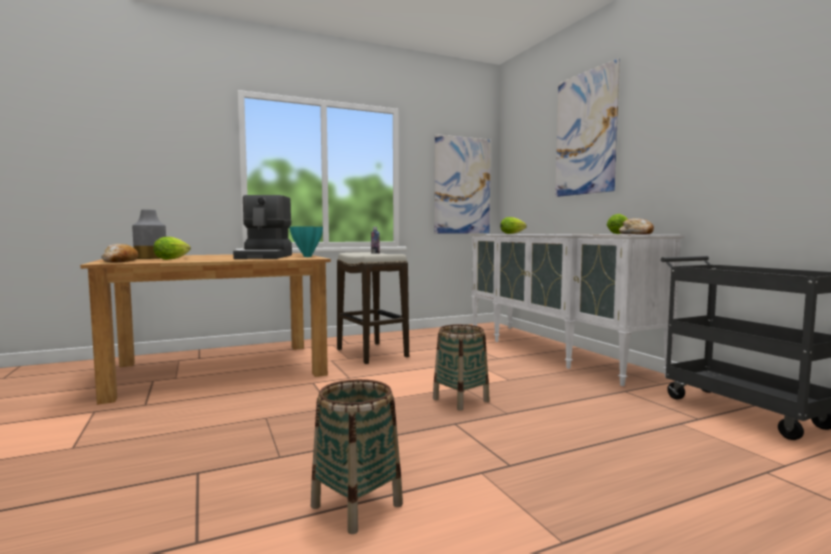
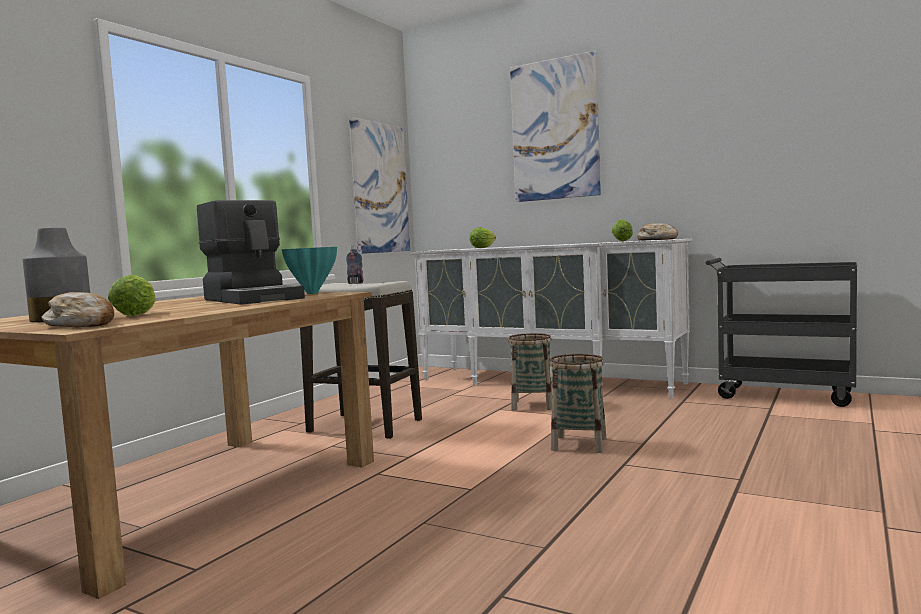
camera: 35 degrees left, 0 degrees up
(356, 505) = (716, 551): basket -> basket (532, 405)

